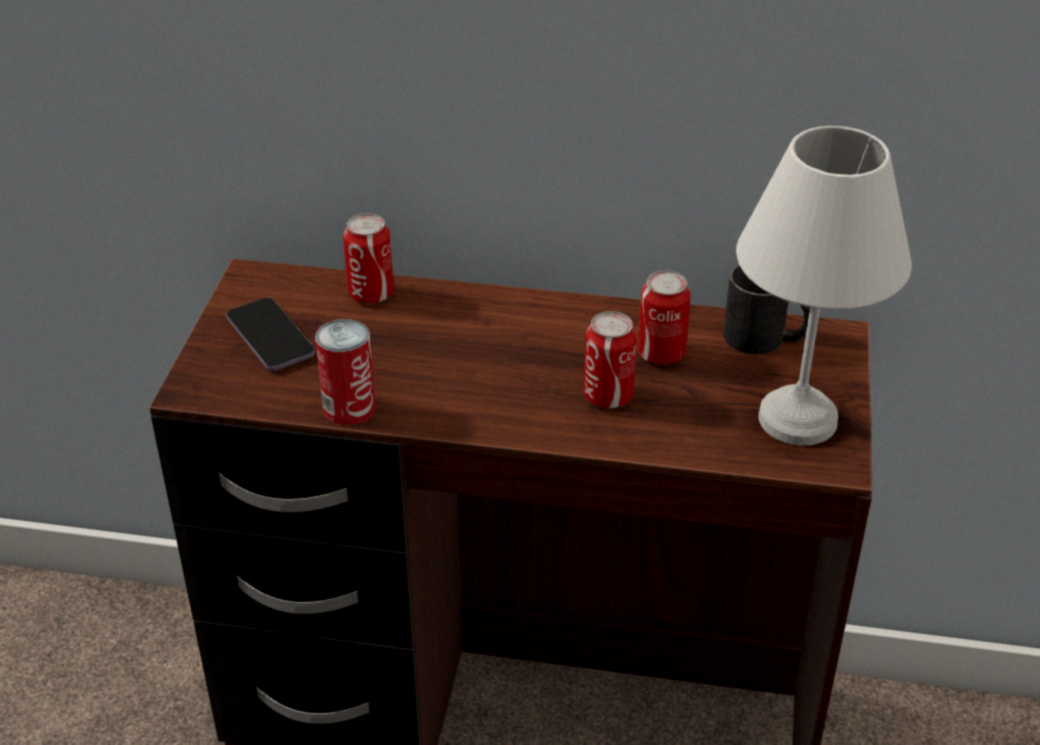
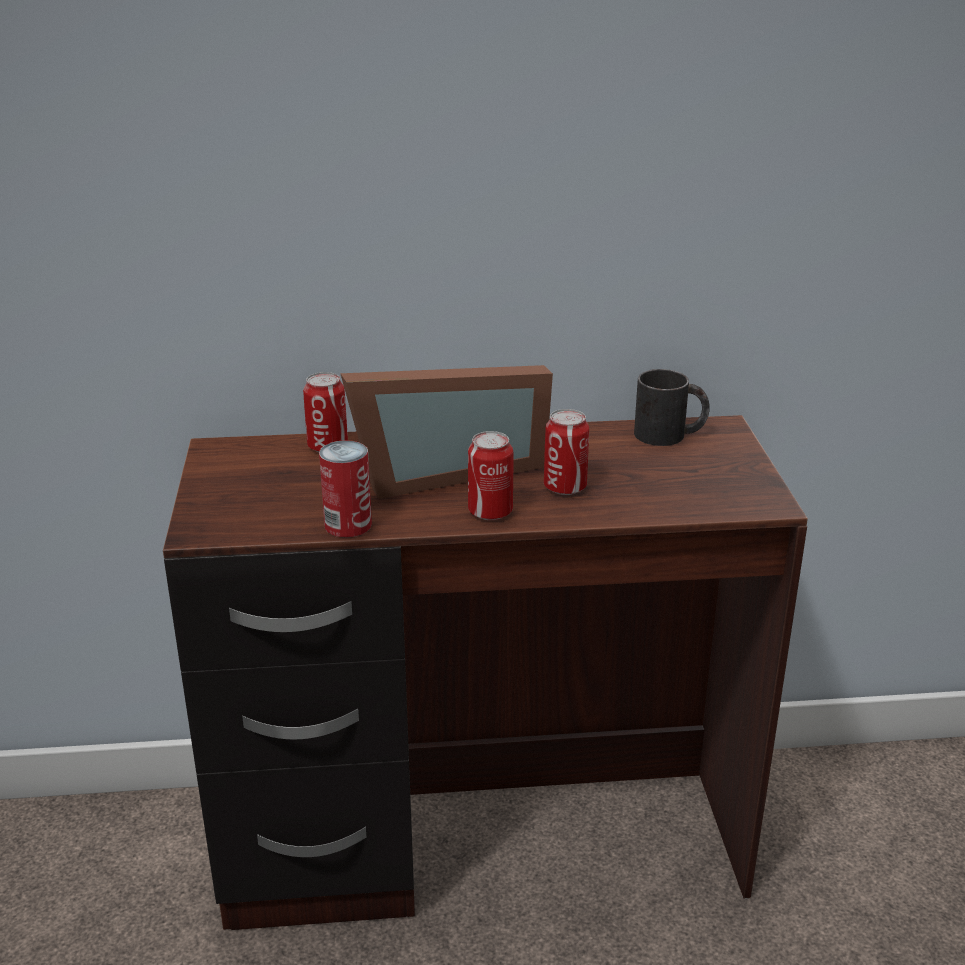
camera: 15 degrees left, 10 degrees down
(270, 337) = (252, 486): phone -> none
(483, 350) = (444, 471): none -> picture frame
(661, 353) = (592, 454): can -> can (490, 512)
(793, 418) = (720, 481): white table lamp -> none

